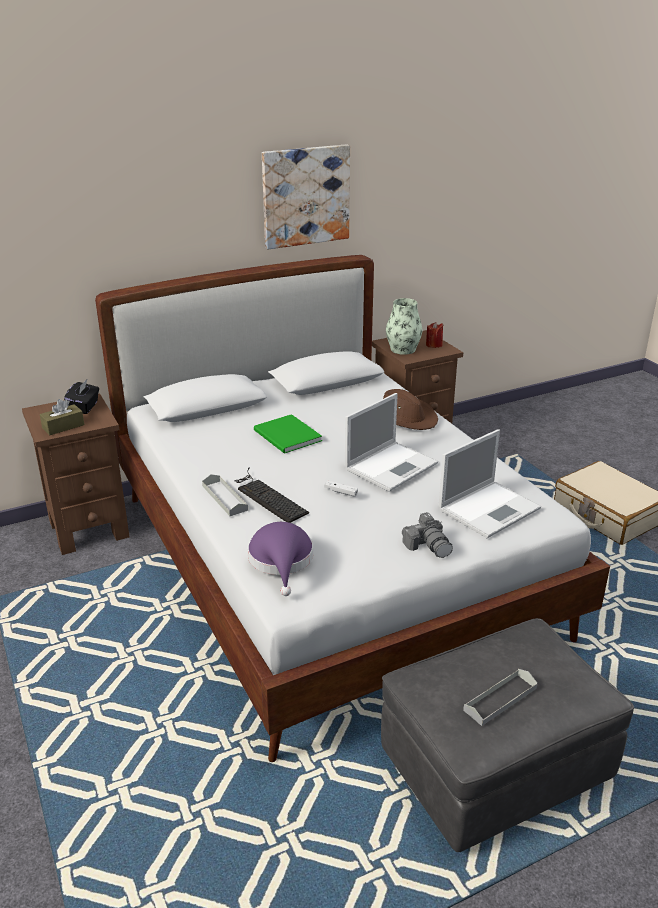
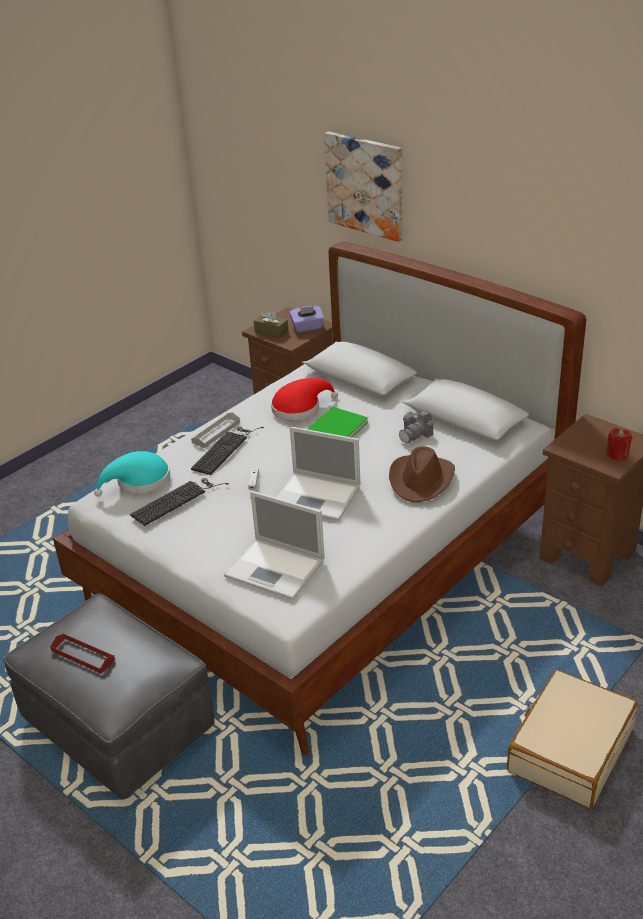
camera: 70 degrees right, 5 degrees up
(84, 407) = (307, 327): black tissue box -> purple tissue box
(228, 445) = (299, 407): none -> red hat
(281, 561) = (139, 481): purple hat -> turquoise hat
(305, 196) = (529, 224): picture -> picture (365, 185)
(339, 541) = (177, 500): none -> keyboard
(403, 349) = (581, 438): vase -> none
(428, 545) = (198, 547): camera -> camera (415, 434)
(500, 699) = (83, 655): grey tray -> red tray

